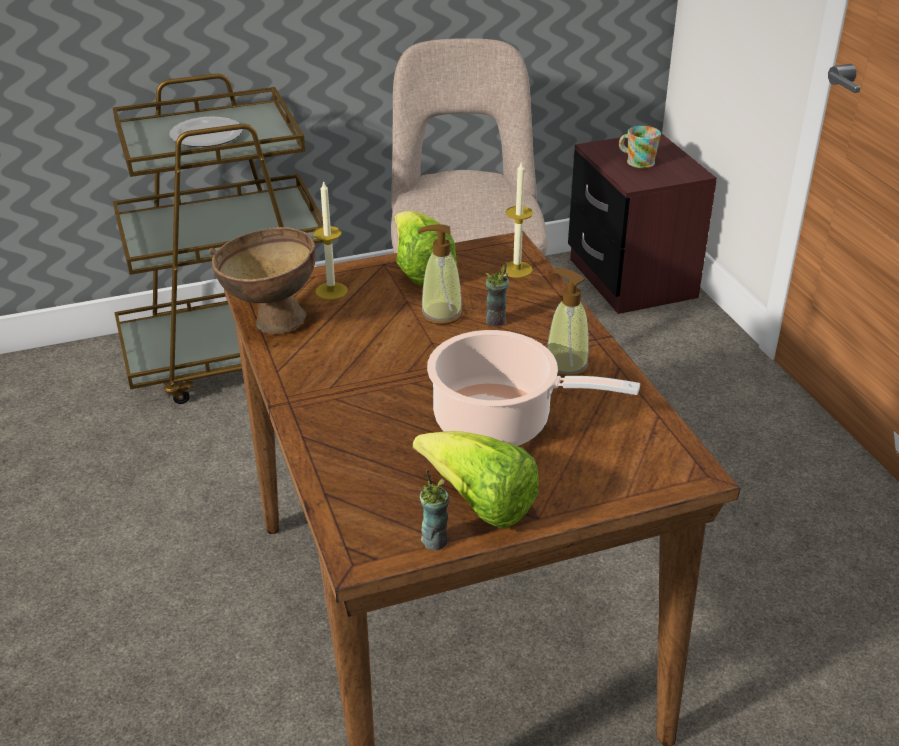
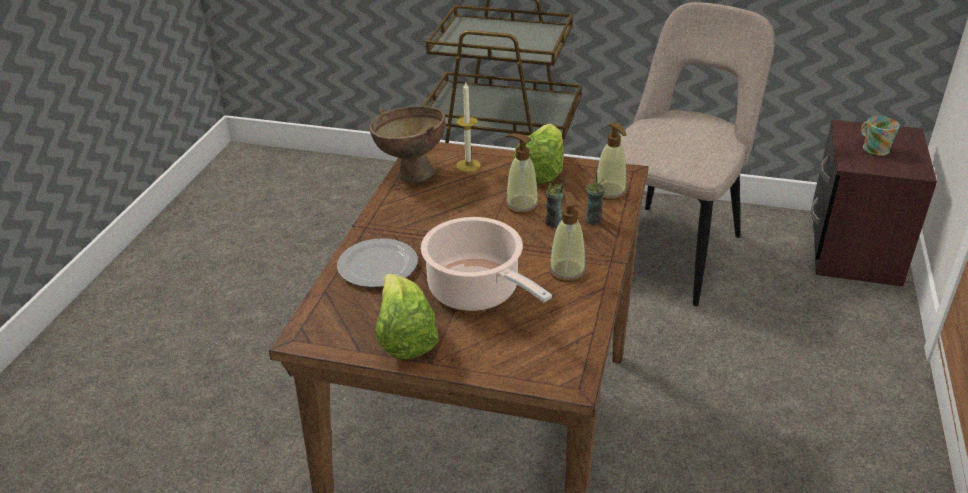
camera: 35 degrees right, 0 degrees up
(208, 135) = (501, 38): plate -> plate (379, 266)
(435, 540) = (353, 347): cup -> cup (593, 220)
(516, 269) = (610, 192): candle -> soap dispenser

